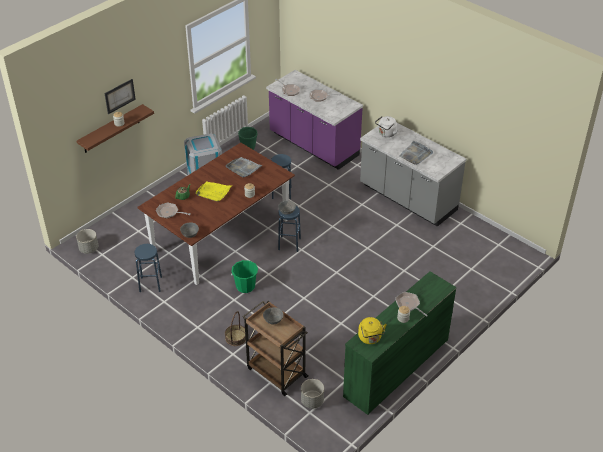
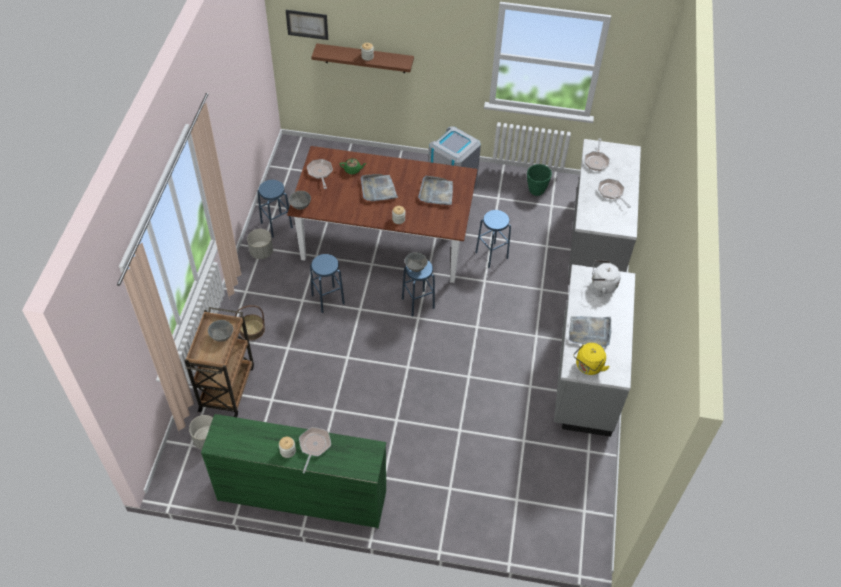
camera: 55 degrees right, 10 degrees up
(88, 249) = (289, 155): grey planter -> grey planter (261, 252)
(119, 96) = (383, 29): picture -> picture (307, 24)
(213, 192) = (378, 189): yellow tray -> grey tray
(245, 286) = (328, 299): green bucket -> blue stool
(313, 145) = (594, 242): purple counter -> grey counter
(370, 338) = (236, 434): yellow kettle -> yellow kettle (588, 367)

